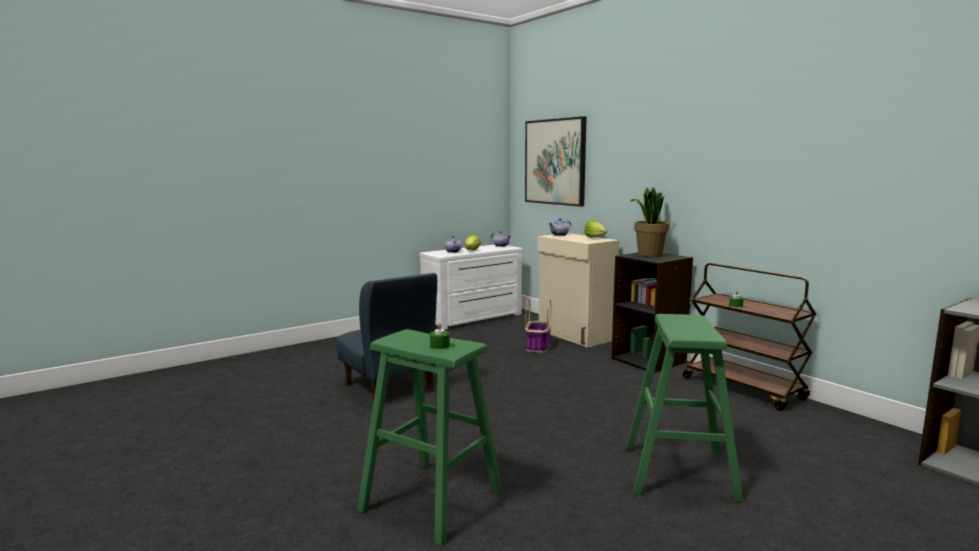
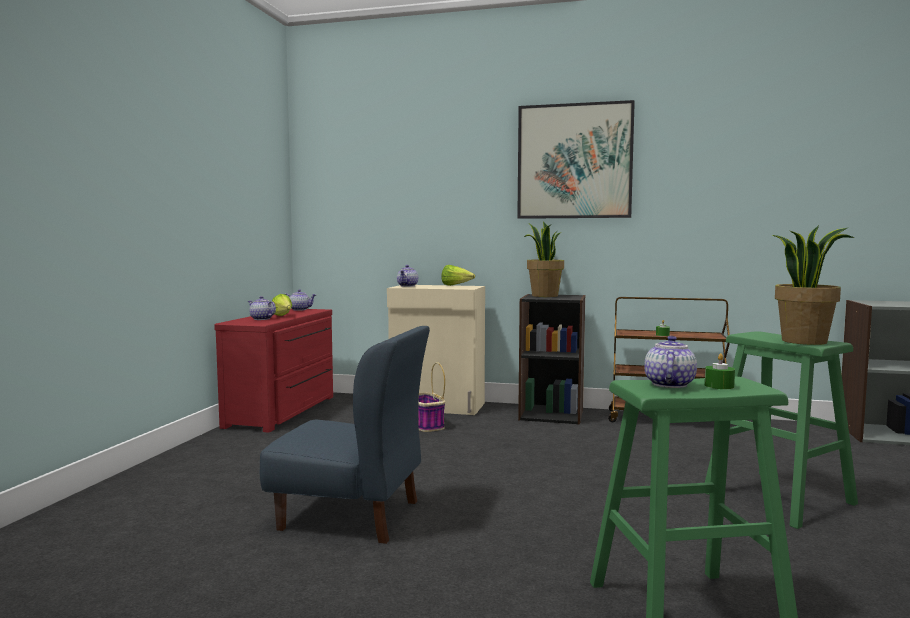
camera: 40 degrees left, 5 degrees down
(418, 338) = (668, 384): none -> teapot
(474, 318) = (284, 411): white dresser -> red dresser
(555, 162) = (375, 198): picture -> picture (574, 161)
(686, 331) = (804, 341): none -> potted plant

